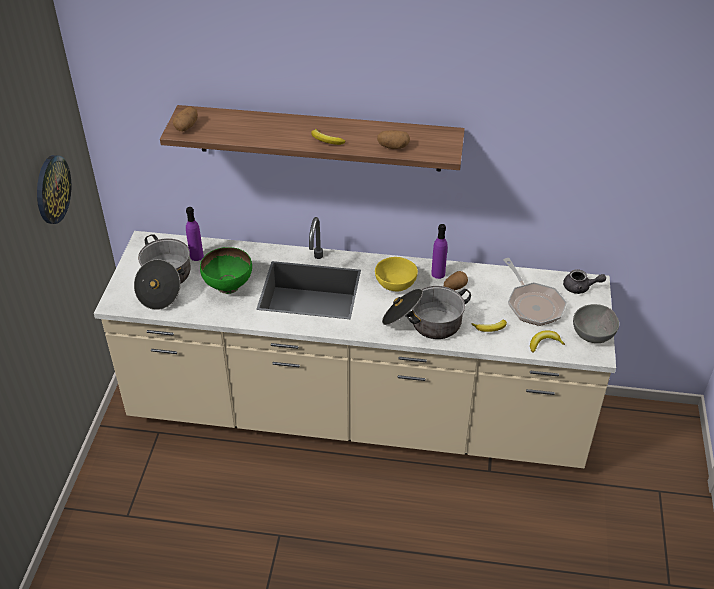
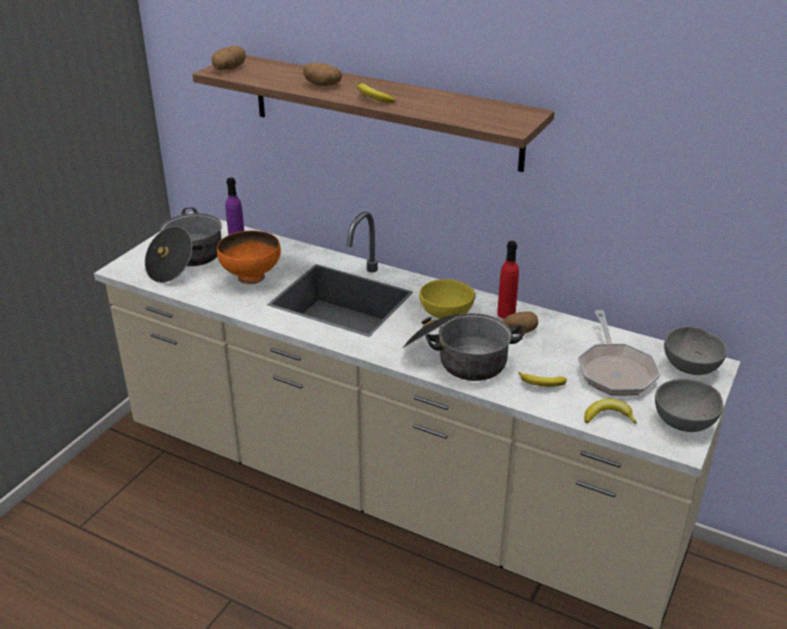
camera: 20 degrees right, 10 degrees down
(52, 189) = (76, 118): wall clock -> none
(228, 286) = (251, 278): green bowl -> orange bowl
(393, 147) = (450, 113): potato -> potato (322, 85)
(438, 274) = (506, 314): purple bottle -> red bottle
(580, 288) = (691, 366): grey teapot -> grey bowl

